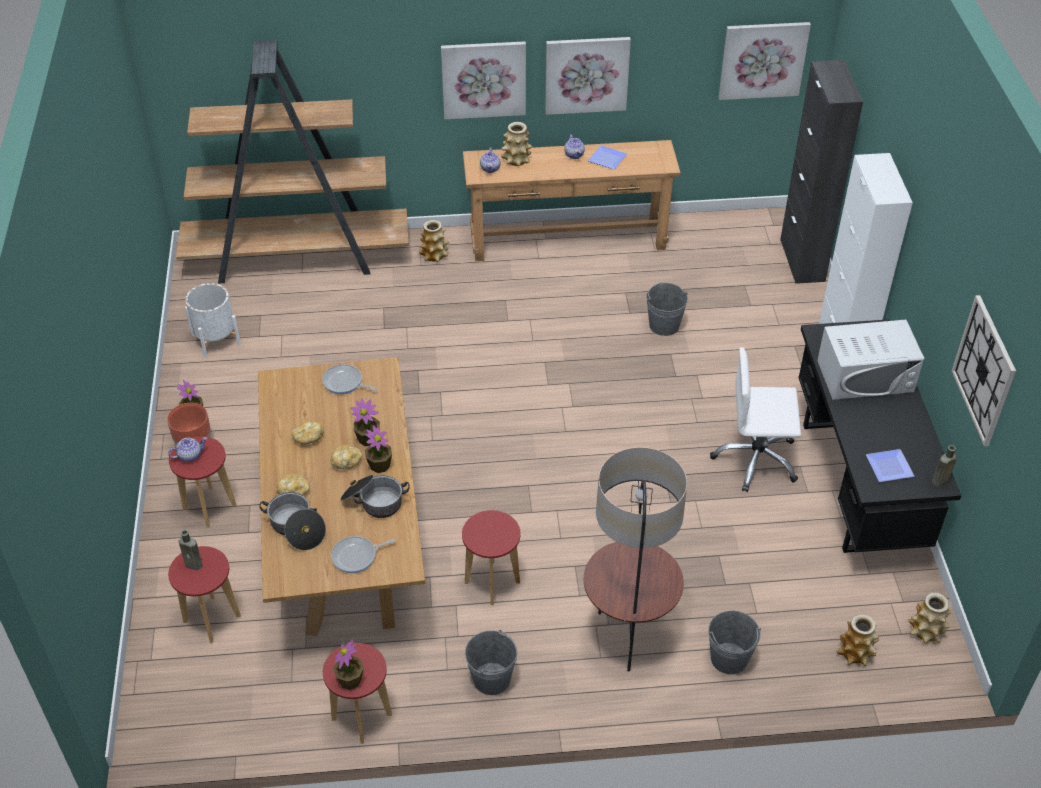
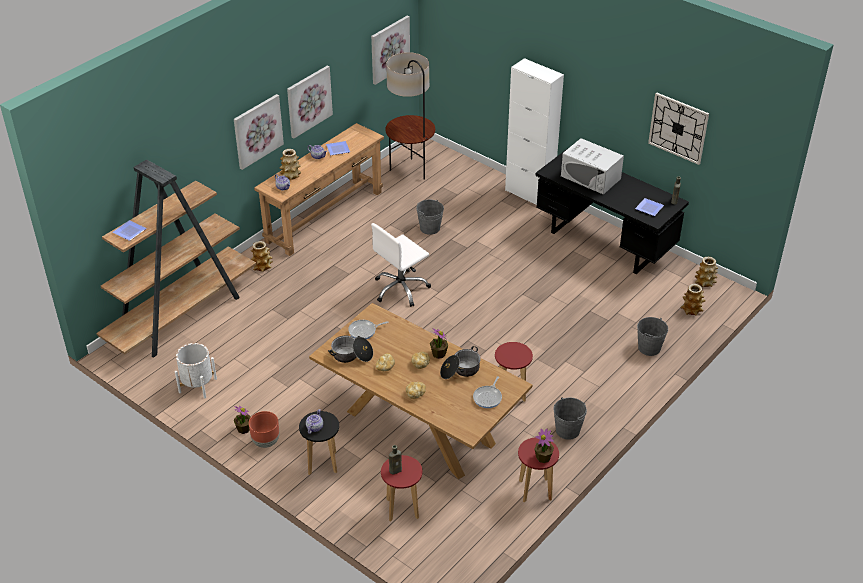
camera: 45 degrees left, 5 degrees down
(209, 507) = (322, 463): red stool -> black stool
(217, 118) = (129, 232): none -> plate
(296, 528) = (441, 407): cooking pot -> cooking pot (351, 355)
(368, 439) = (415, 347): potted plant -> none
(627, 637) = (599, 370): floor lamp -> floor lamp (411, 170)
(756, 459) = (551, 260): white office chair -> white office chair (401, 289)
(802, 260) = (453, 160): black cabinet -> none
(865, 376) = (590, 177): white microwave -> white microwave turned 90 degrees clockwise

